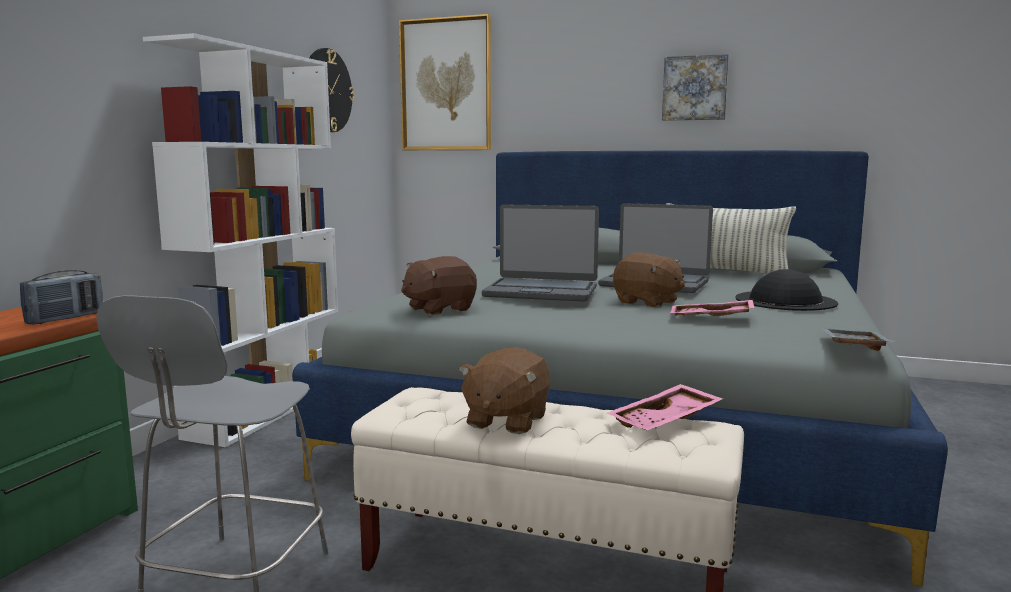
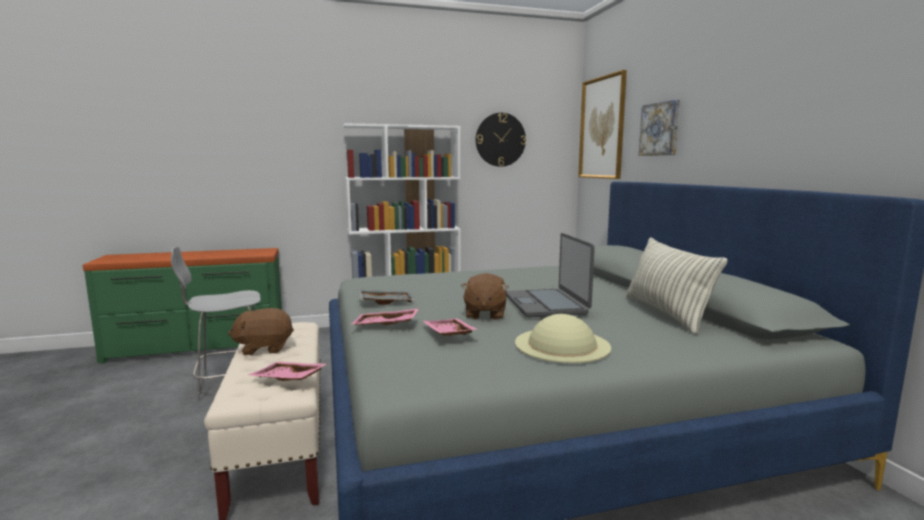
camera: 55 degrees right, 0 degrees up
(65, 319) = (252, 255): radio -> none
(439, 309) = (378, 285): brown plush toy -> none
(541, 292) = (448, 289): laptop -> none
(647, 329) = (385, 325): none -> pink tray
(695, 88) = (755, 121): picture -> picture (660, 129)
(785, 300) = (561, 344): black hat -> beige hat
(851, 348) = (399, 384): grey tray -> grey tray (386, 302)

